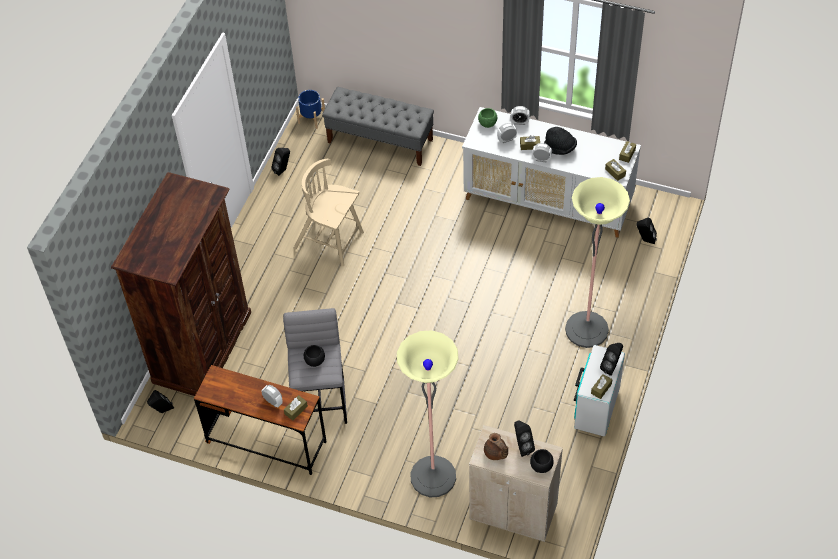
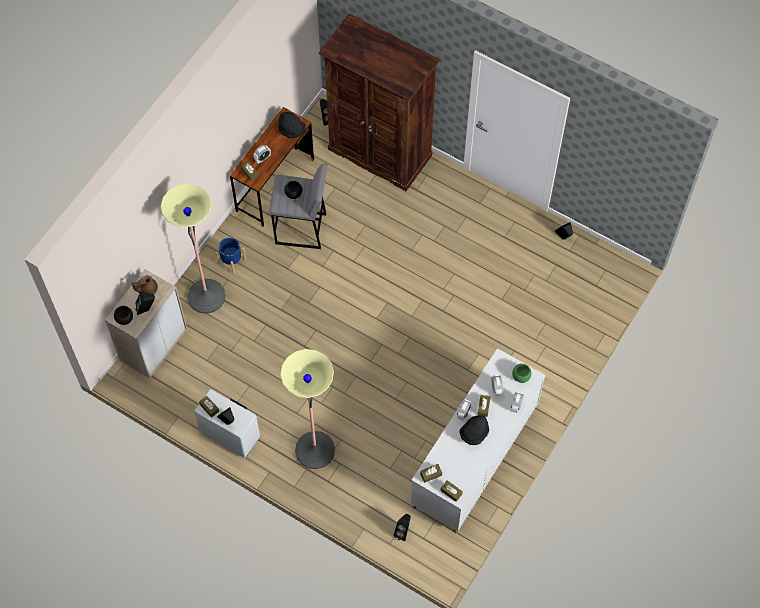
camera: 100 degrees right, 10 degrees up
(227, 381) = (291, 130): none -> black hat
(312, 119) = (624, 271): blue planter -> blue planter (231, 261)
(330, 241) = (469, 262): beige chair -> none
(380, 141) = (582, 325): grey bench -> none

